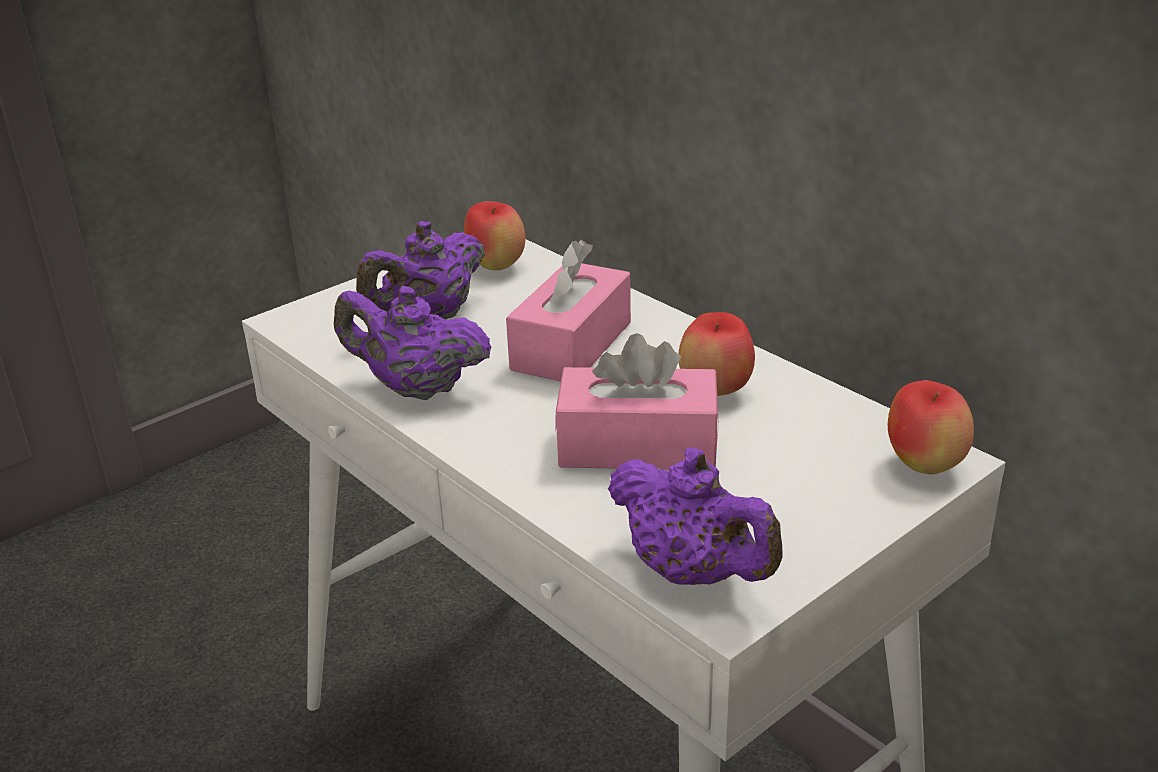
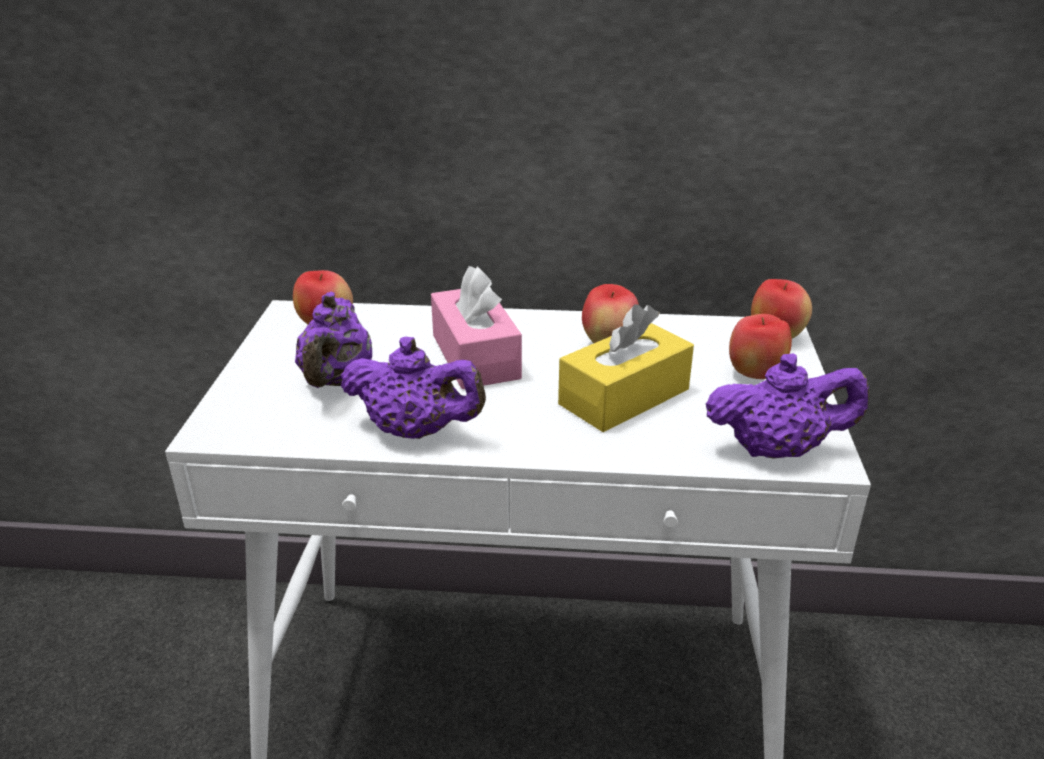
camera: 45 degrees left, 0 degrees up
(416, 388) = (416, 431): purple teapot -> purple teapot turned 135 degrees counterclockwise
(638, 446) = (624, 397): pink tissue box -> yellow tissue box
(817, 491) = (755, 374): none -> apple

